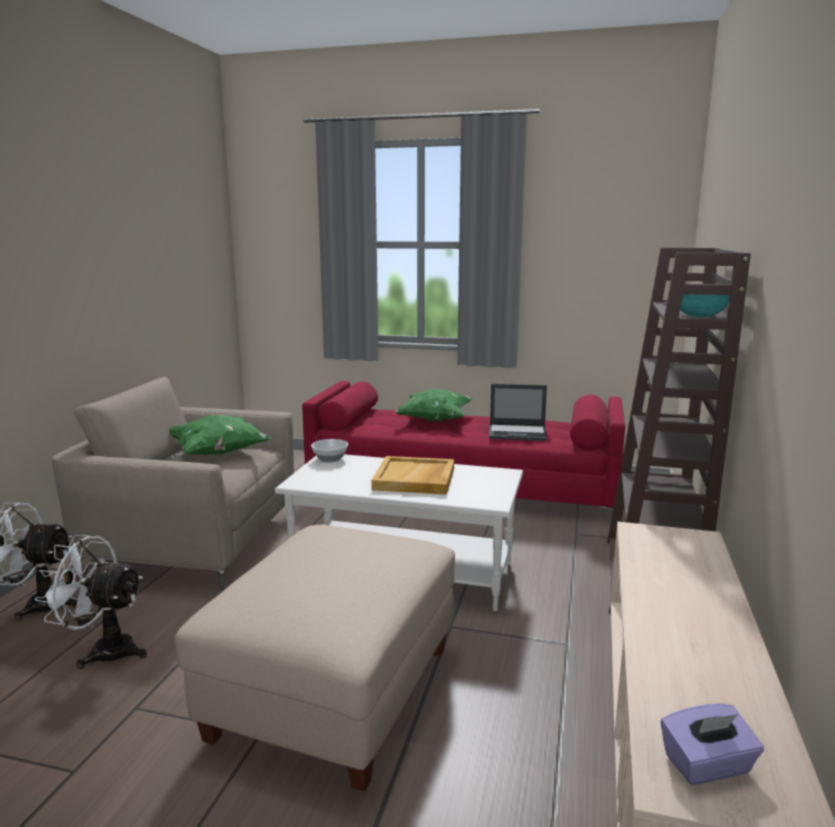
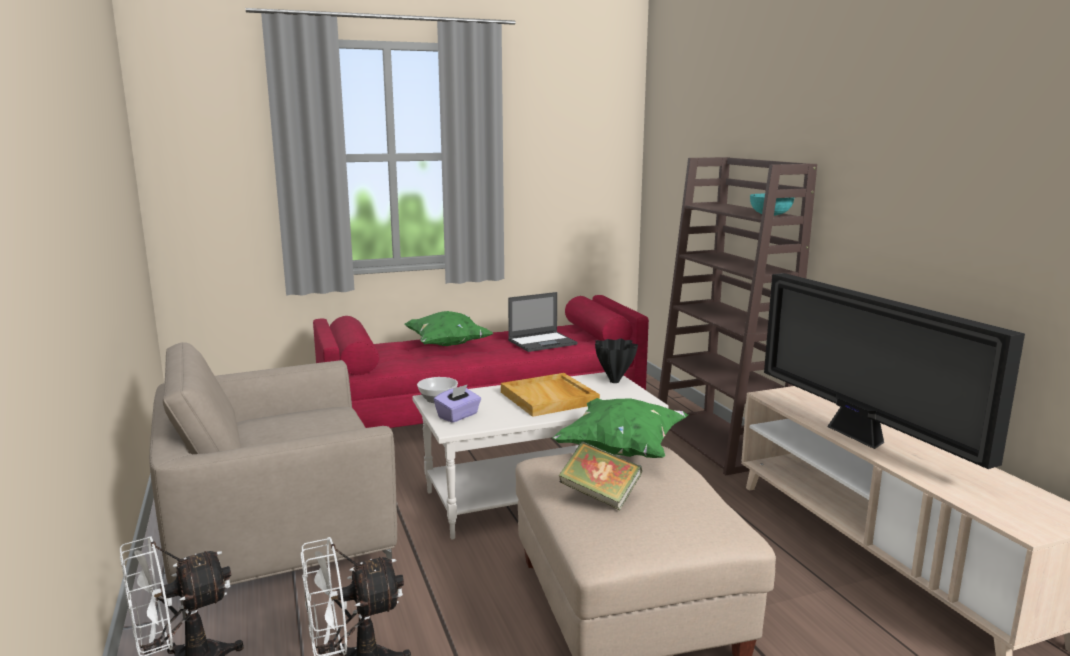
camera: 35 degrees left, 0 degrees up
(218, 453) = (296, 422): green pillow -> green pillow (622, 450)
(293, 568) = (599, 495): none -> book
(500, 479) = (615, 381): none -> black vase
(657, 603) = (859, 437): none -> television
(707, 766) = (1023, 513): purple tissue box -> purple tissue box (458, 416)

